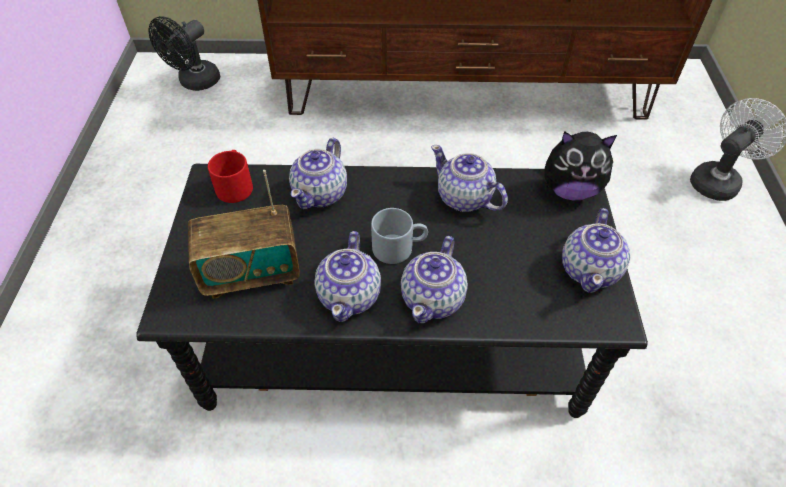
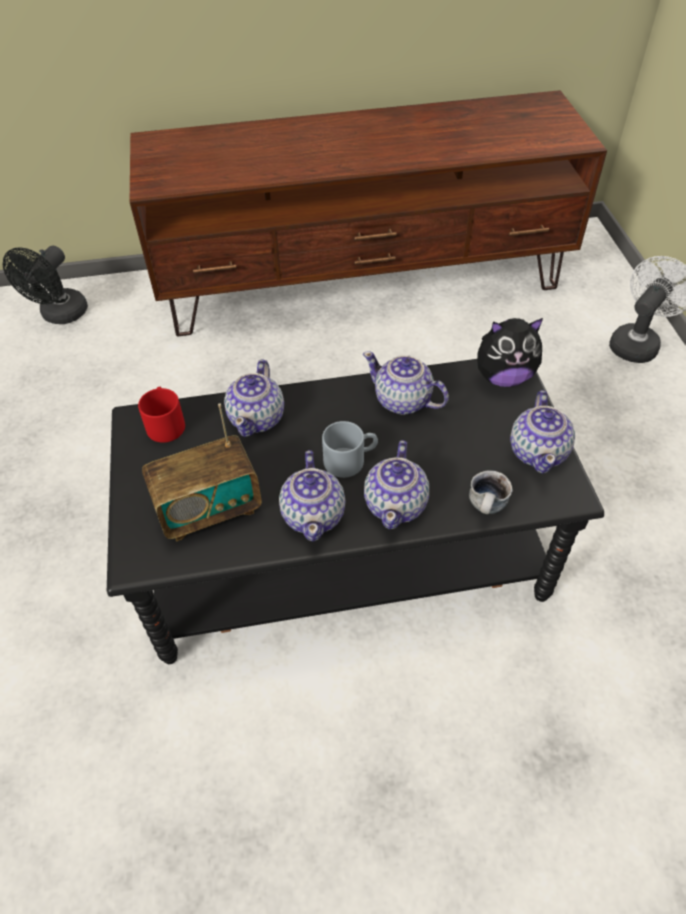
camera: 10 degrees left, 0 degrees up
(525, 319) = (487, 508): none -> mug

